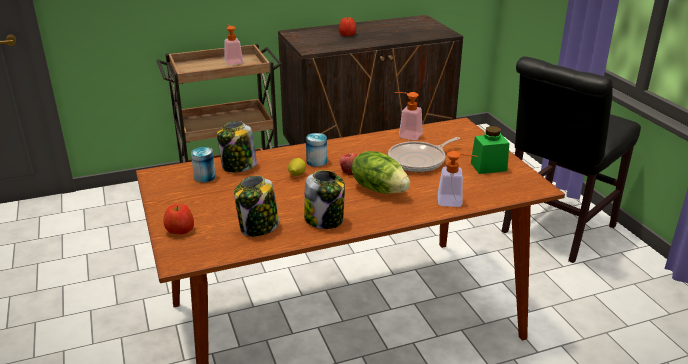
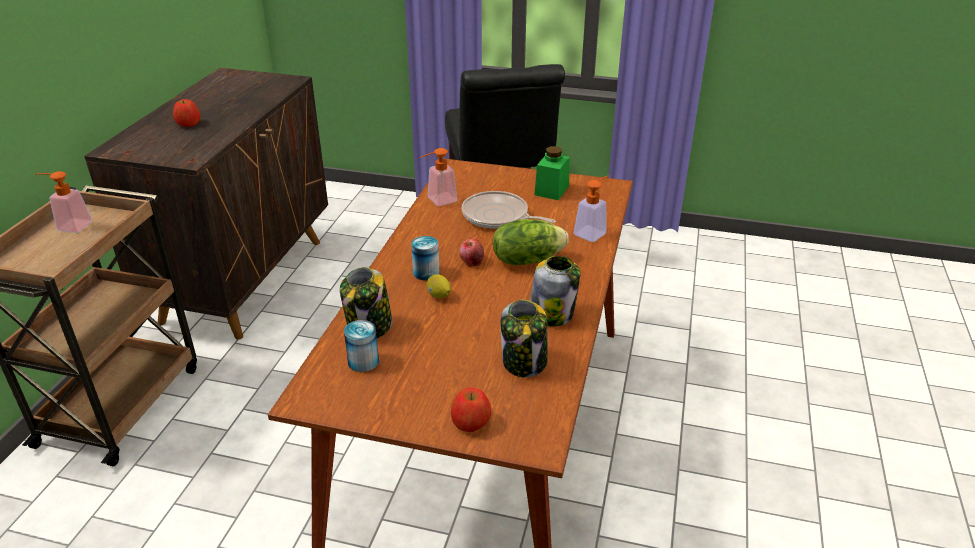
camera: 55 degrees left, 5 degrees up
(419, 160) = (498, 217): frying pan -> frying pan turned 120 degrees clockwise

